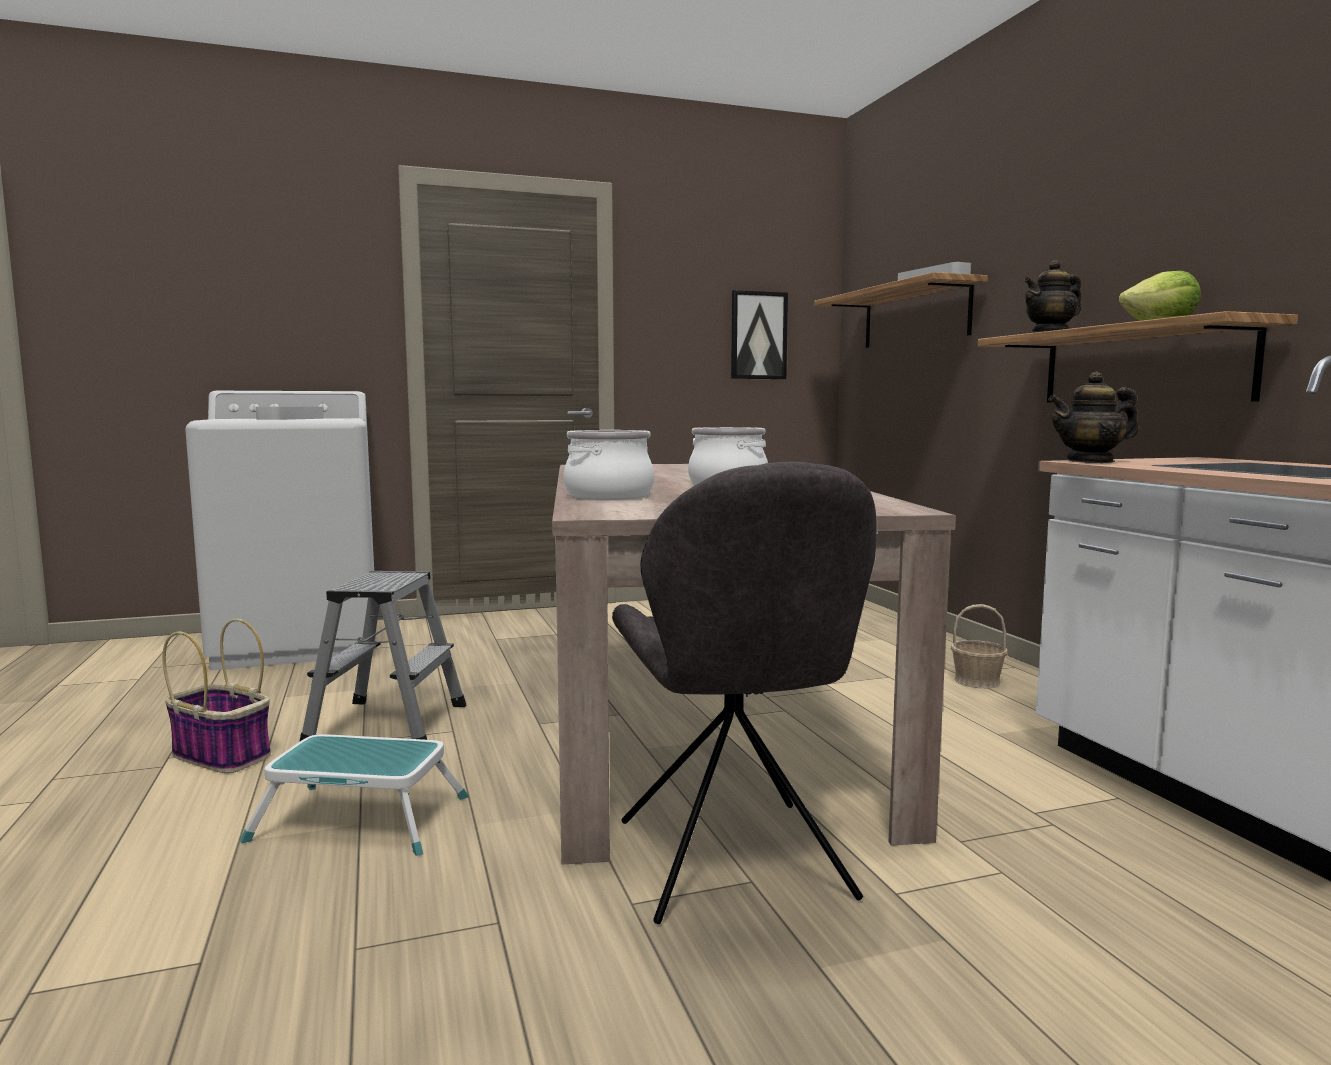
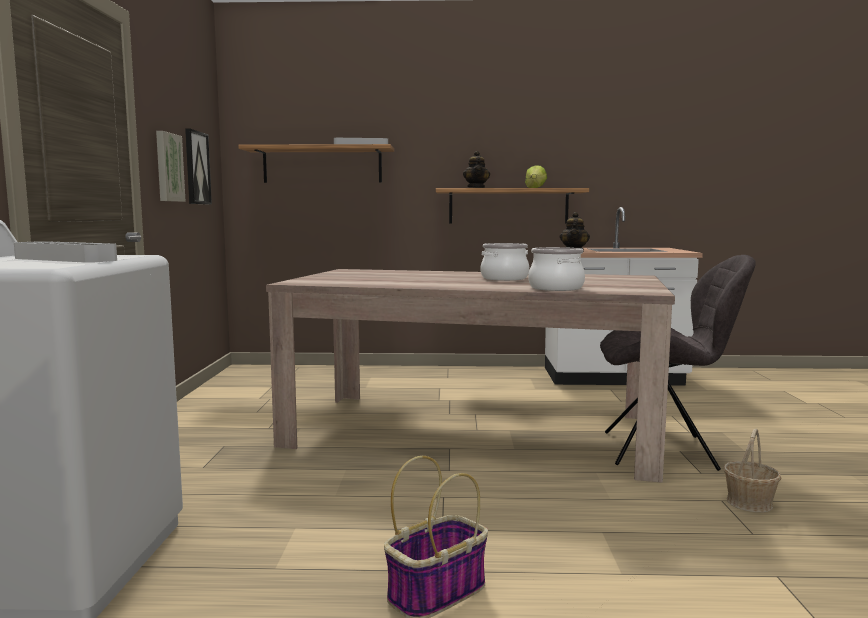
camera: 70 degrees left, 0 degrees up
(360, 819) = (594, 531): turquoise step ladder -> none
(388, 724) = (407, 519): grey step ladder -> none
(682, 339) = (168, 167): none -> picture
(977, 681) = (463, 377): basket -> basket (749, 503)

